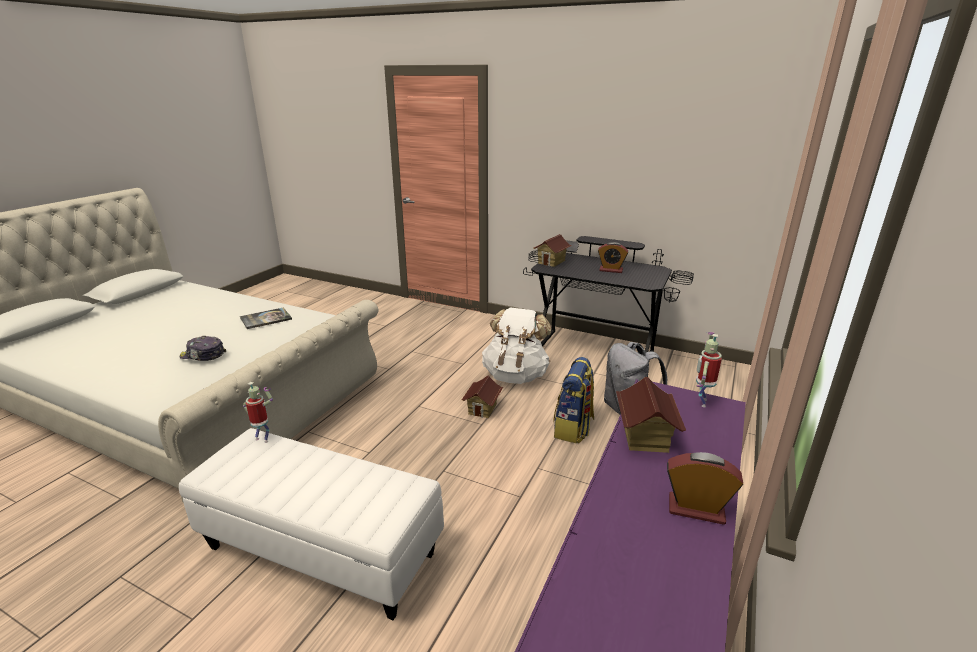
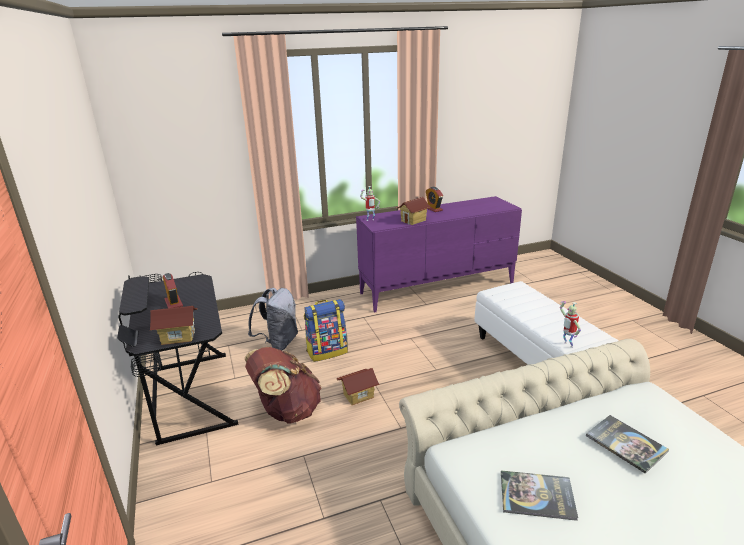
camera: 135 degrees left, 0 degrees up
(203, 355) = (626, 443): cap -> book
(516, 375) = (287, 411): white backpack -> brown backpack

